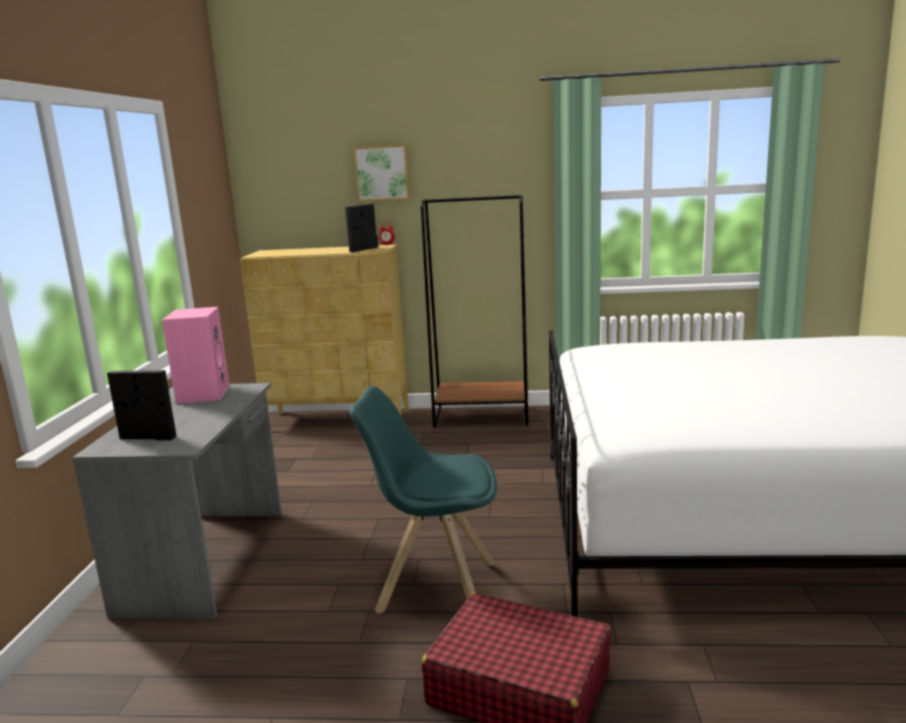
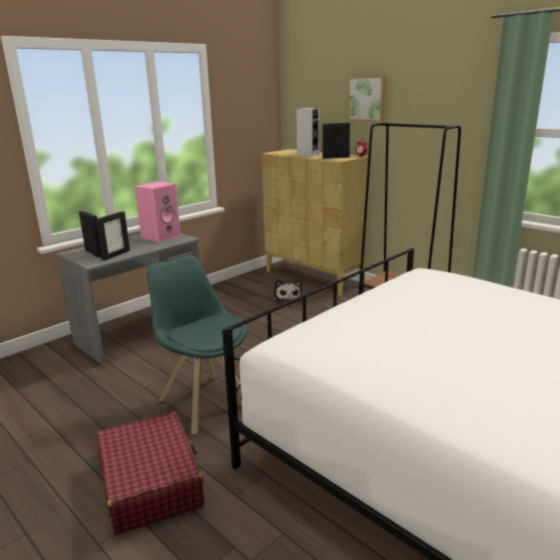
camera: 40 degrees right, 5 degrees up
(194, 429) = (115, 255): none -> picture frame
(315, 251) = (308, 154): none -> speaker
(341, 450) = (287, 297): none -> plush toy

